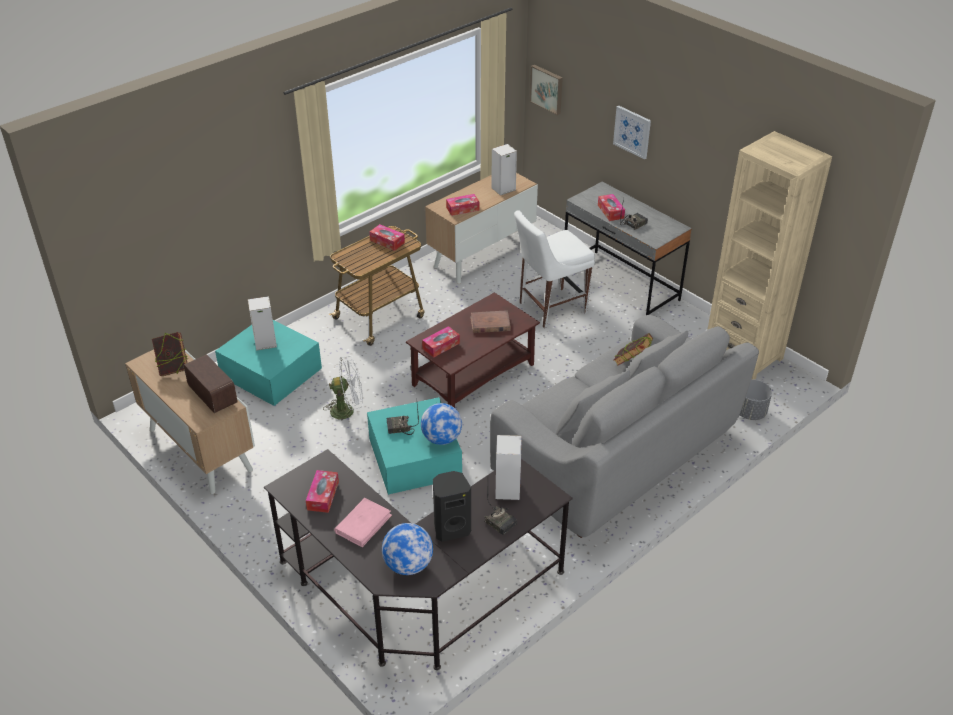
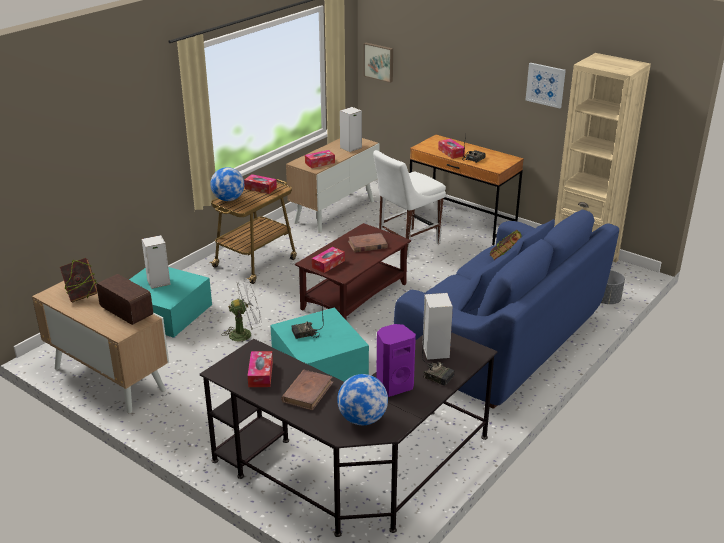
camera: 10 degrees left, 10 degrees down
(363, 524) = (307, 392): pink book -> brown book
(441, 438) = (347, 337): globe -> globe (228, 199)
(451, 528) = (393, 386): black speaker -> purple speaker
(616, 455) = (502, 343): grey sofa -> blue sofa
(620, 285) = (462, 222): grey desk -> brown desk
(632, 131) = (462, 83): picture -> picture (545, 85)

